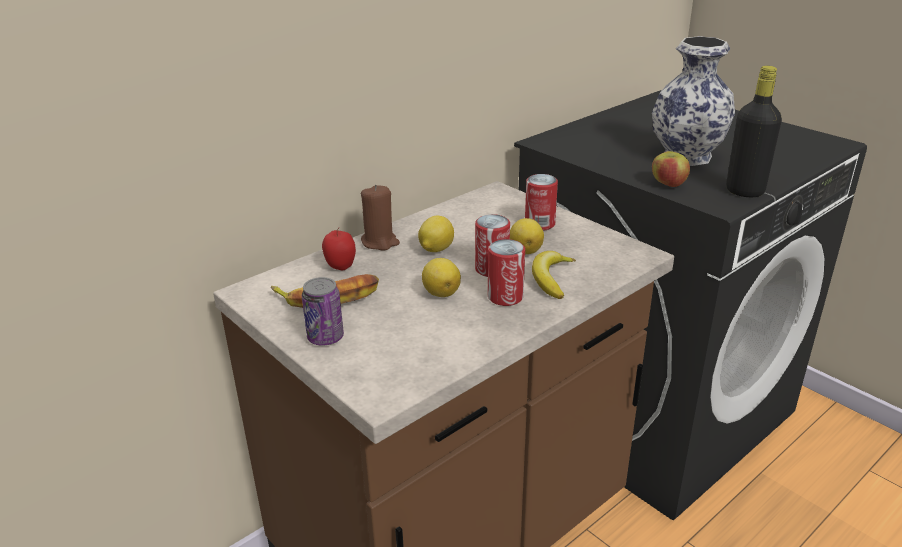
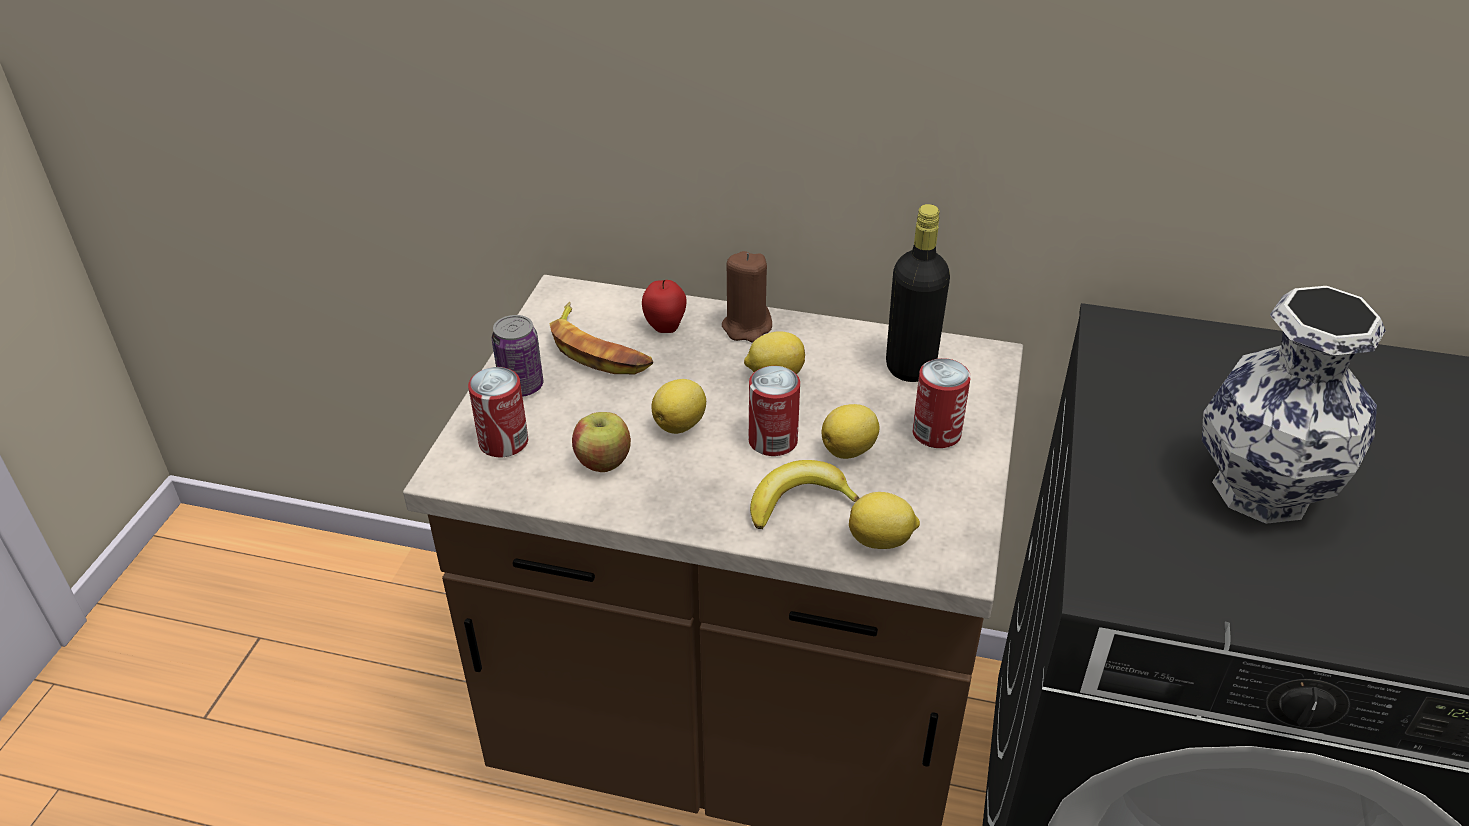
camera: 55 degrees right, 10 degrees up
(505, 297) = (718, 479): can -> can (503, 442)
(606, 267) = (881, 541): none -> lemon
(668, 184) = (1119, 504): apple -> apple (603, 462)
(744, 191) = (1200, 598): black bottle -> black bottle (910, 367)

